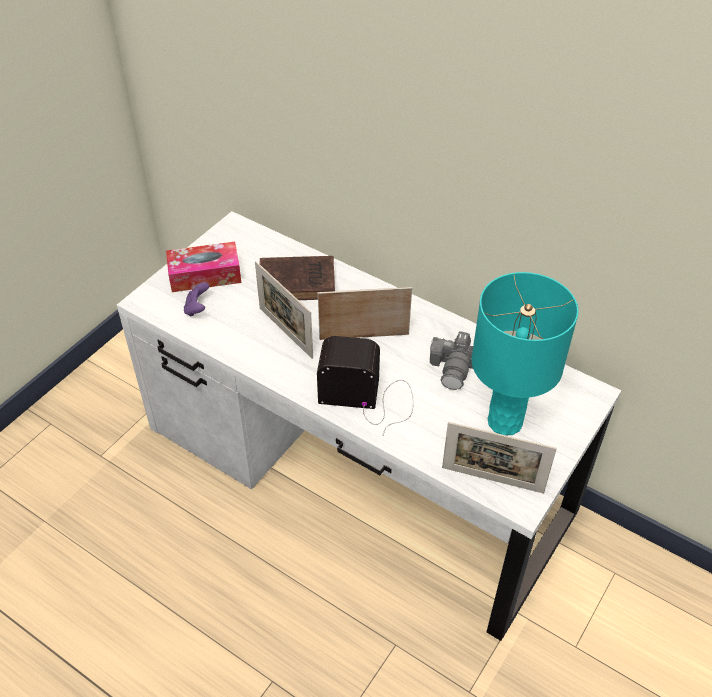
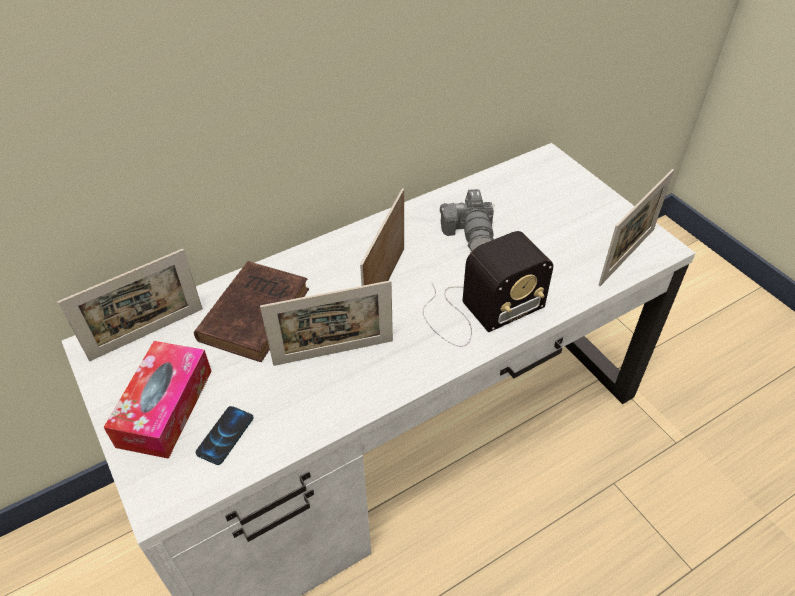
camera: 65 degrees left, 0 degrees up
(197, 308) = (225, 435): purple game controller -> phone
(255, 242) = (147, 334): none -> picture frame
(369, 397) = (478, 310): radio -> radio turned 150 degrees counterclockwise
(453, 368) = (470, 233): camera -> camera turned 45 degrees clockwise
(504, 421) = (557, 223): turquoise table lamp -> none

